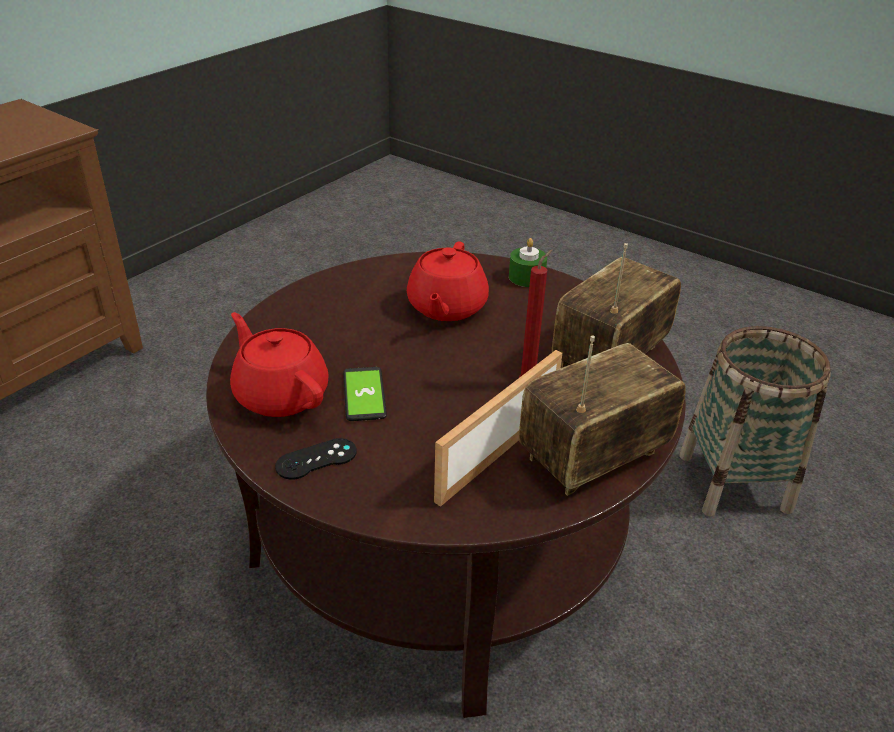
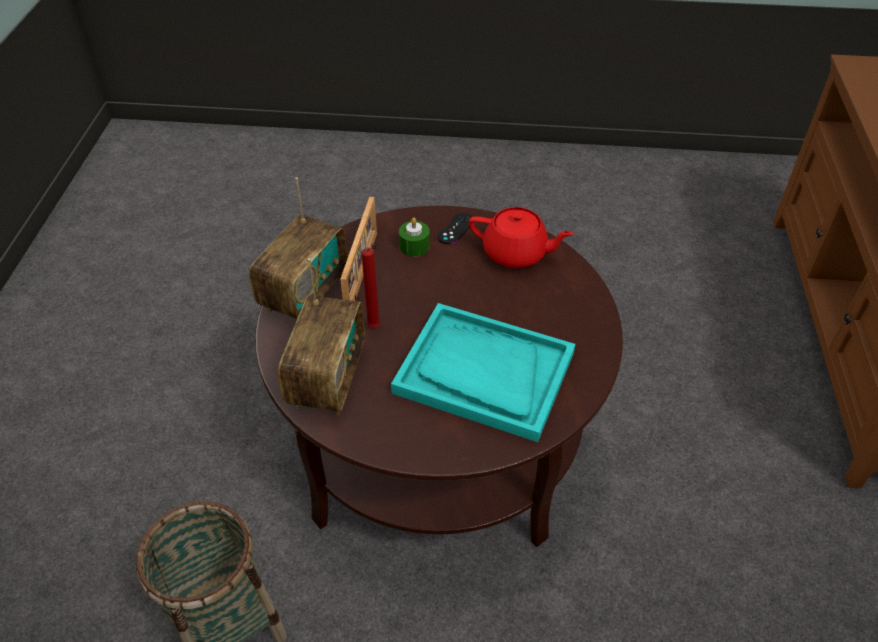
camera: 150 degrees right, 10 degrees up
(364, 395) = (469, 274): phone -> none
(446, 307) = (483, 373): red teapot -> turquoise tray
(526, 277) = (447, 447): green candle -> green candle (414, 246)

